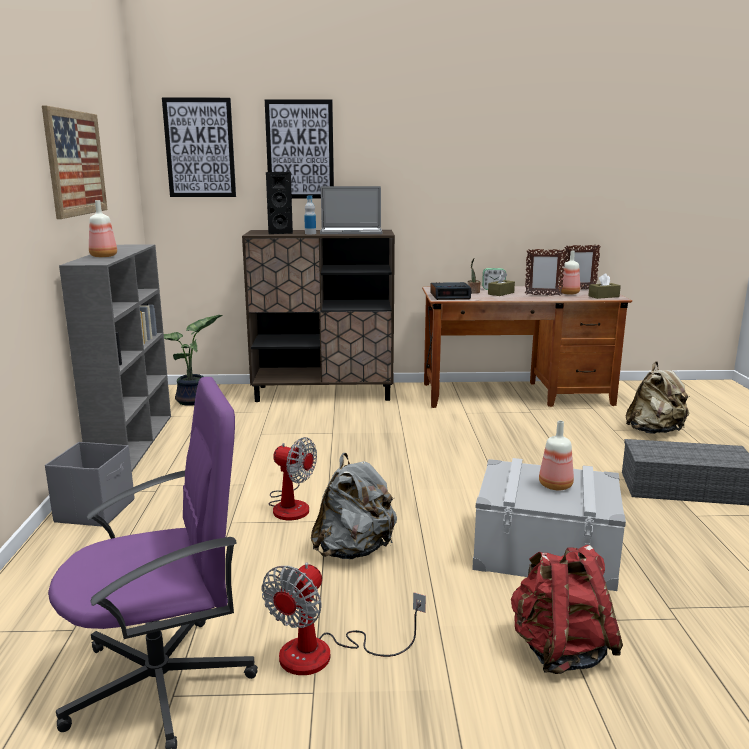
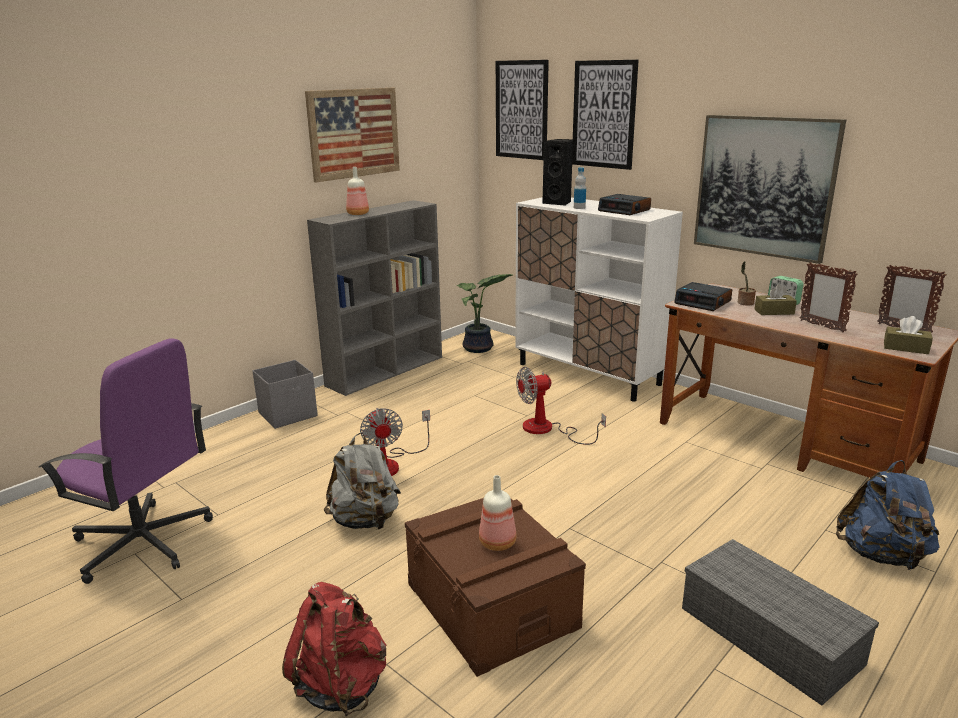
camera: 45 degrees right, 5 degrees up
(324, 393) = (588, 374): brown cabinet -> white cabinet
(325, 654) = (225, 580): fan -> fan (547, 430)
(351, 232) = (625, 210): laptop -> alarm clock
(456, 202) = (764, 187): none -> picture
(545, 550) = (492, 605): grey storage box -> brown storage box
(569, 293) = (867, 332): bottle -> none
(654, 431) = (882, 555): beige backpack -> blue backpack

